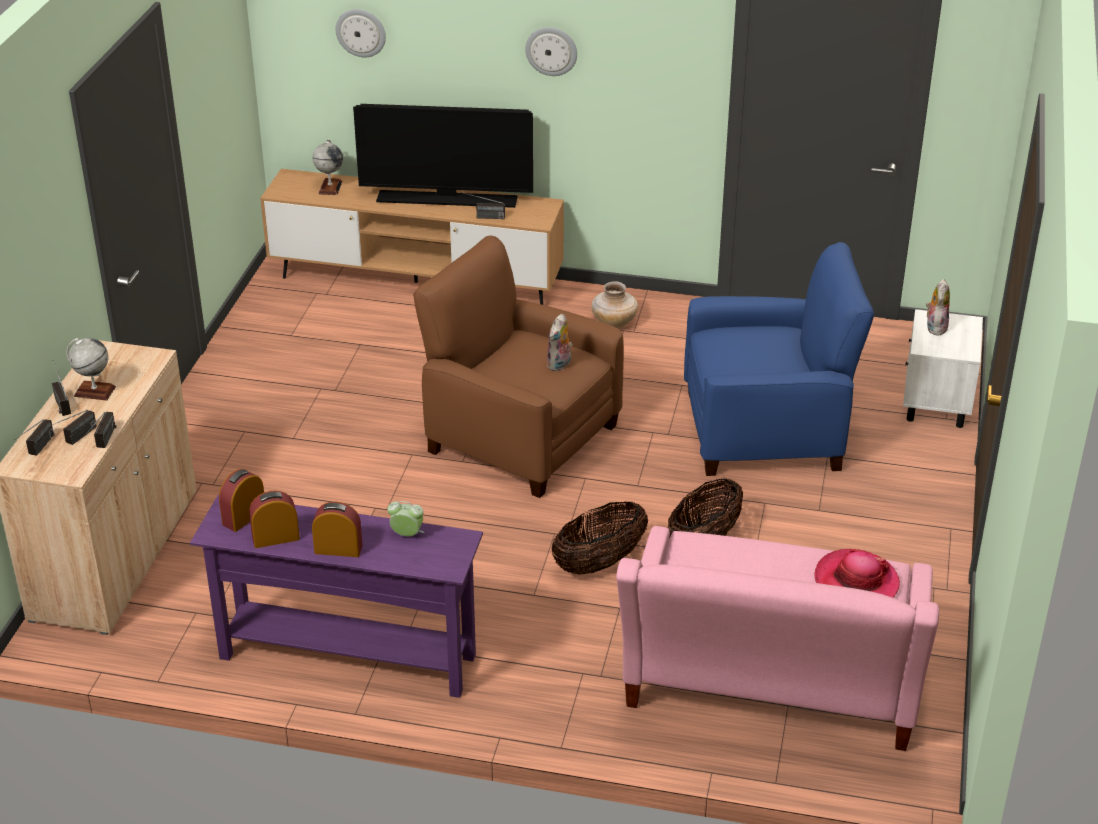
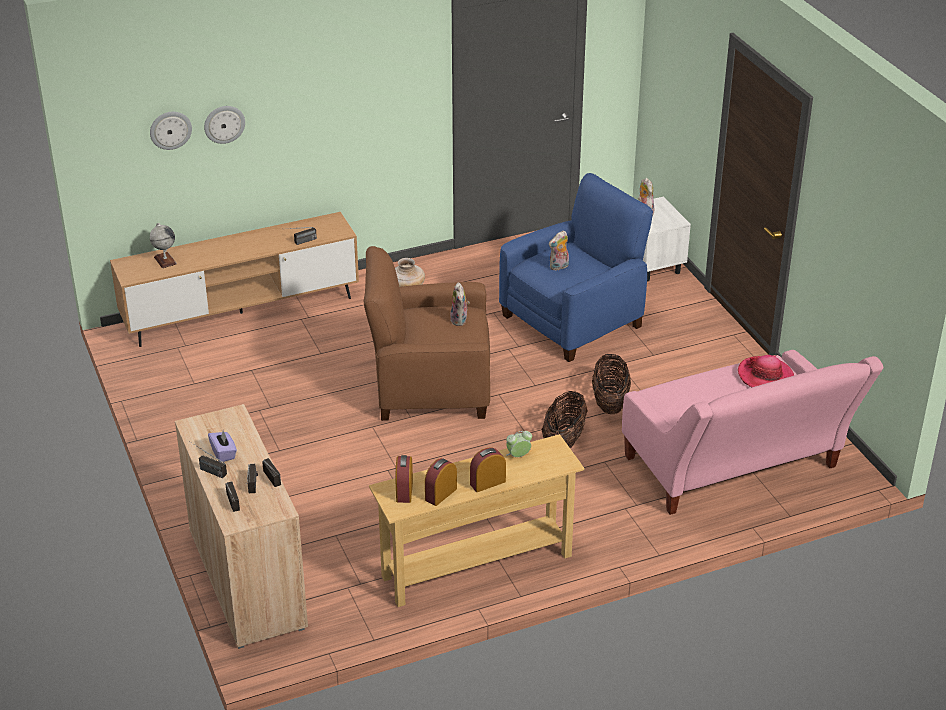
camera: 35 degrees left, 0 degrees up
(94, 391) = (223, 453): globe -> purple tissue box
(347, 657) = (477, 567): purple console table -> beige console table
(447, 199) = (261, 239): television -> none
(551, 50) = (322, 101): wall clock -> wall clock (224, 124)
(744, 349) = (559, 267): none -> plush toy

